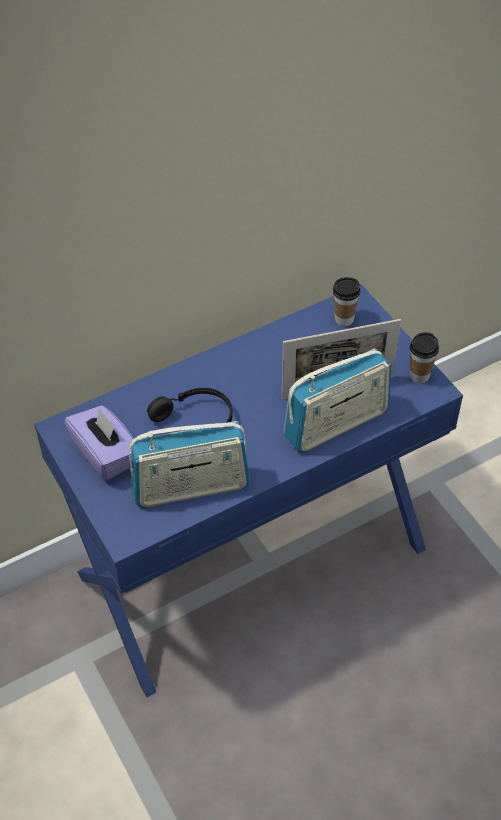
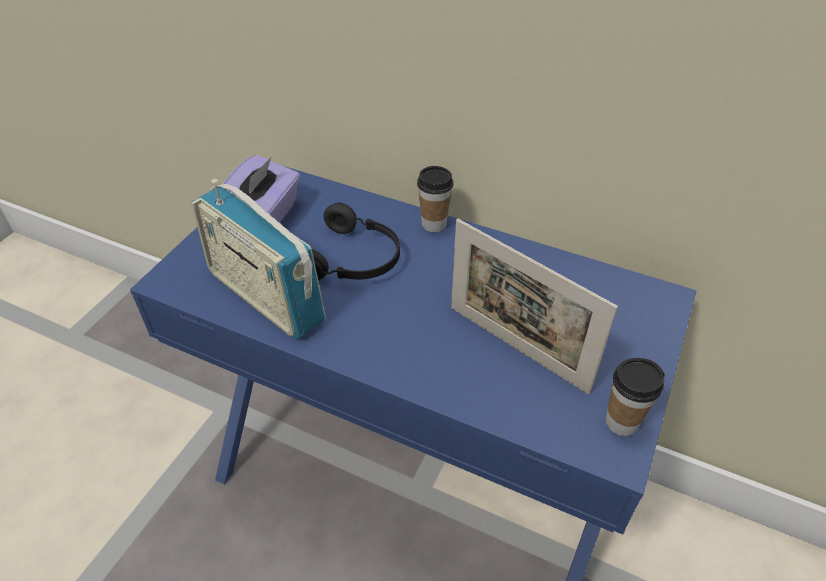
camera: 55 degrees right, 5 degrees down
(336, 424) = (459, 375): radio -> none
(344, 319) = (625, 301): cup -> cup (434, 224)

